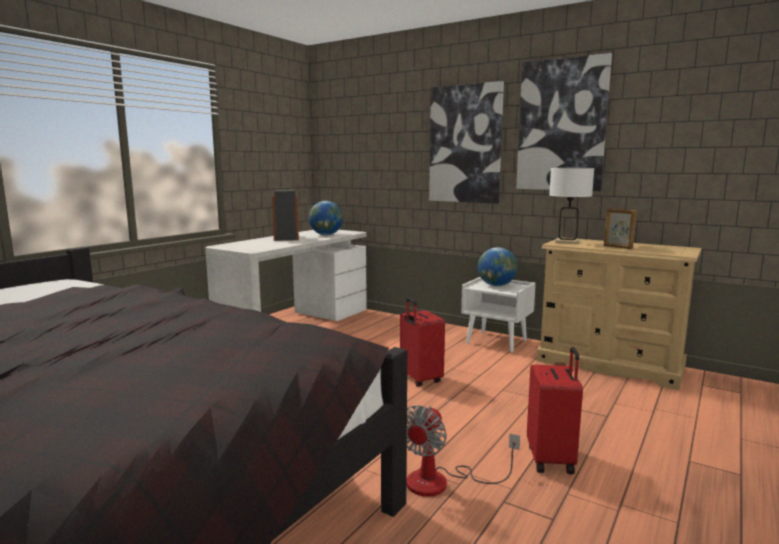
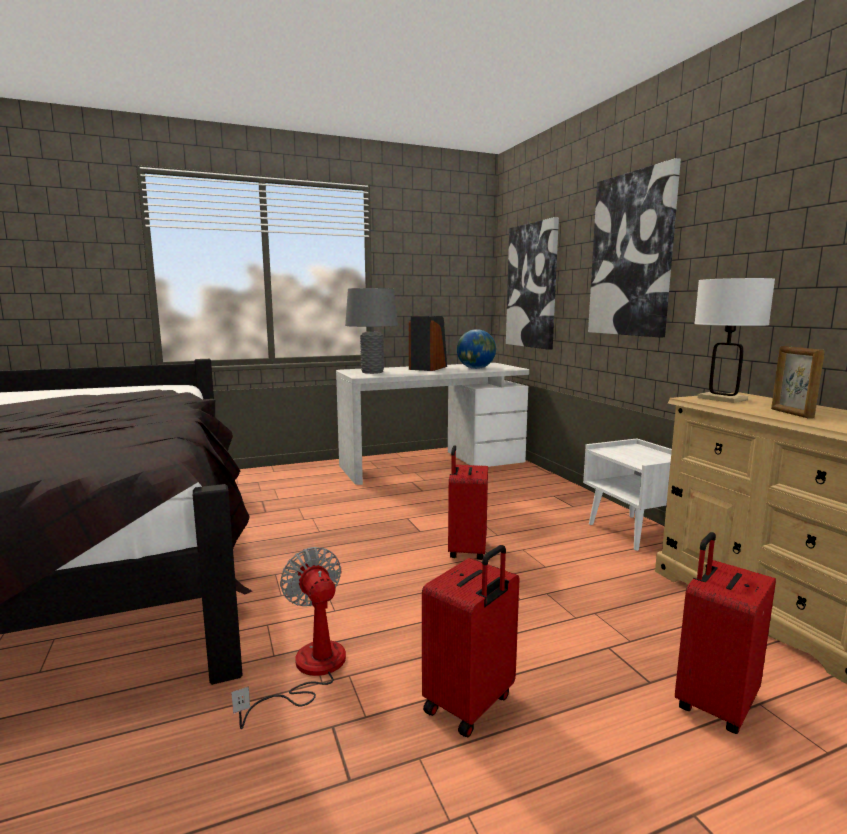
camera: 35 degrees right, 0 degrees up
(250, 246) = (372, 372): none -> grey table lamp
(442, 482) = (309, 671): fan -> fan turned 90 degrees clockwise
(496, 285) = (639, 453): globe -> none
(561, 125) = (754, 214): picture -> picture (532, 286)
(640, 415) = (714, 703): none -> red suitcase

